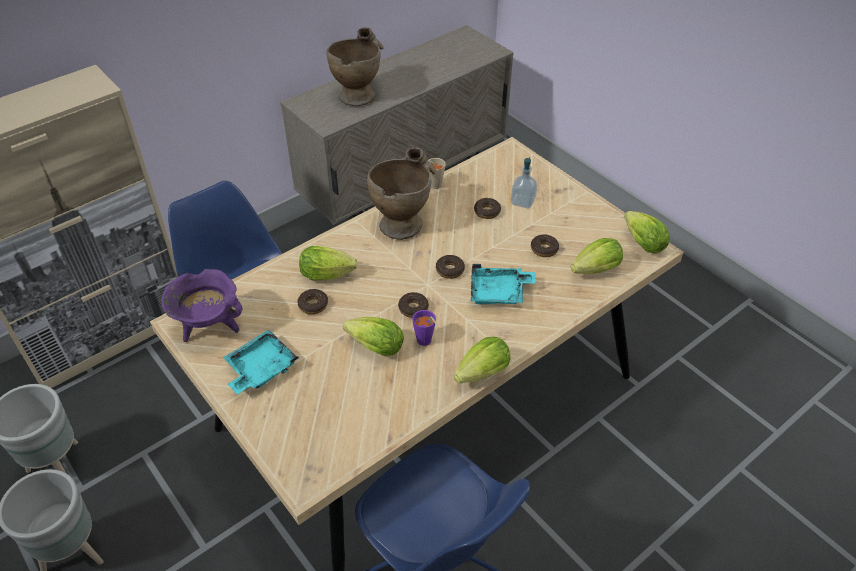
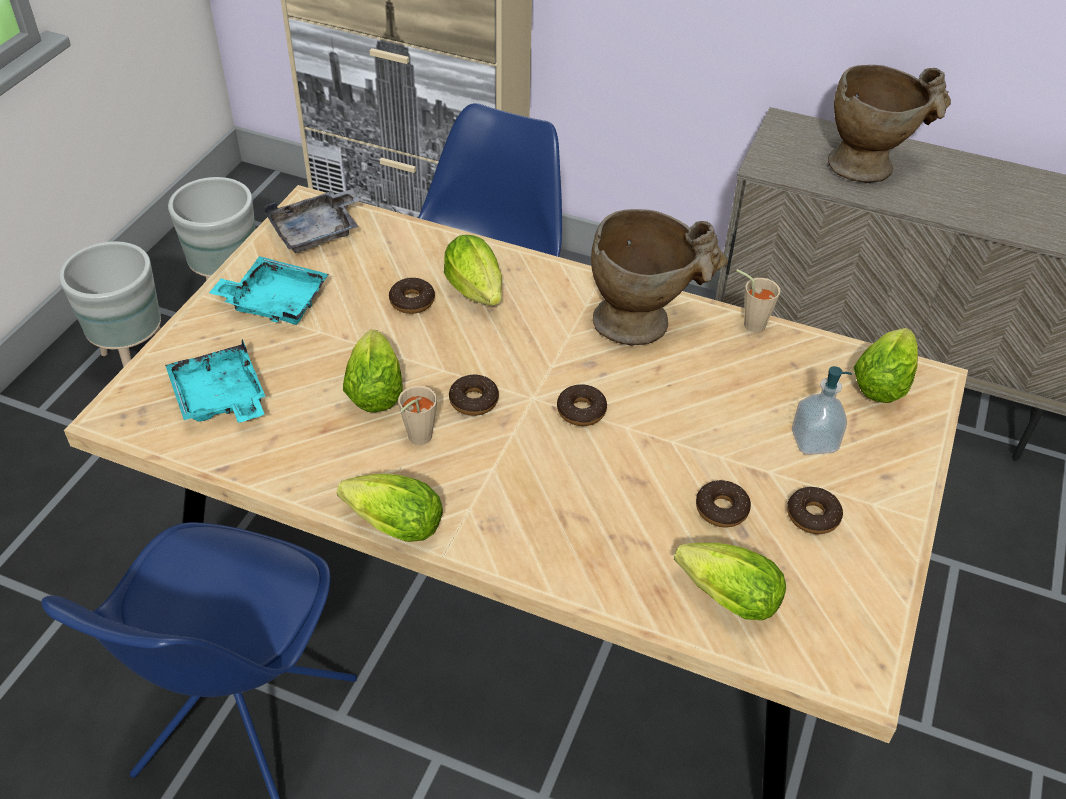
camera: 60 degrees right, 0 degrees up
(209, 326) = (317, 232): purple cooking pot -> grey tray
(425, 342) = (416, 439): purple cup -> beige cup
(487, 211) = (748, 406): donut -> donut (812, 516)
(499, 293) = (575, 486): turquoise tray -> turquoise tray (220, 398)
(641, 242) = (861, 646): lettuce -> lettuce (883, 380)

